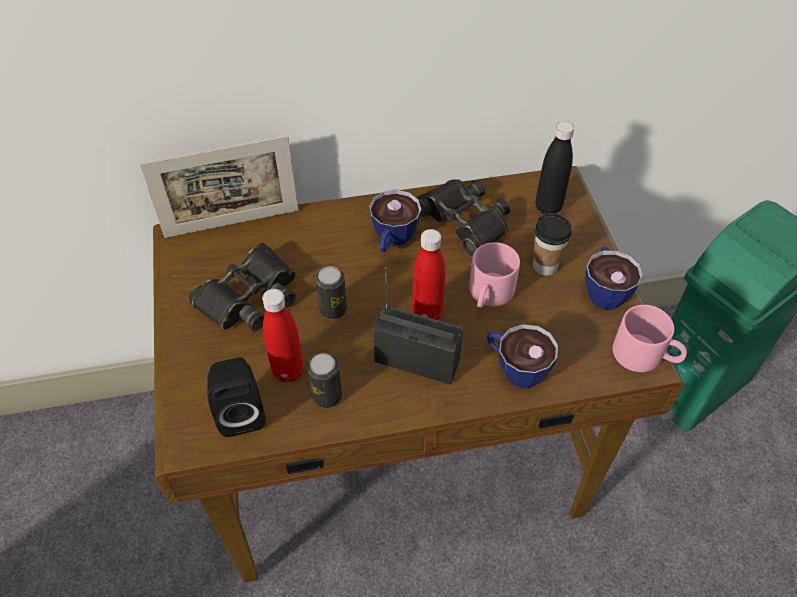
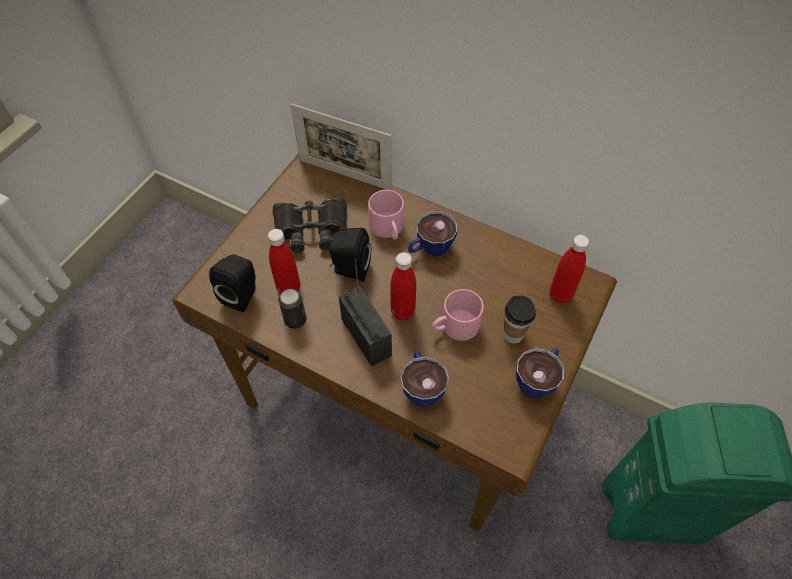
camera: 40 degrees right, 5 degrees up
(333, 309) = (349, 269): can -> black speaker
(464, 221) = (490, 266): black binoculars -> none
(548, 207) = (560, 295): black bottle -> red bottle
(645, 355) = (518, 444): pink mug -> pink mug (389, 229)

